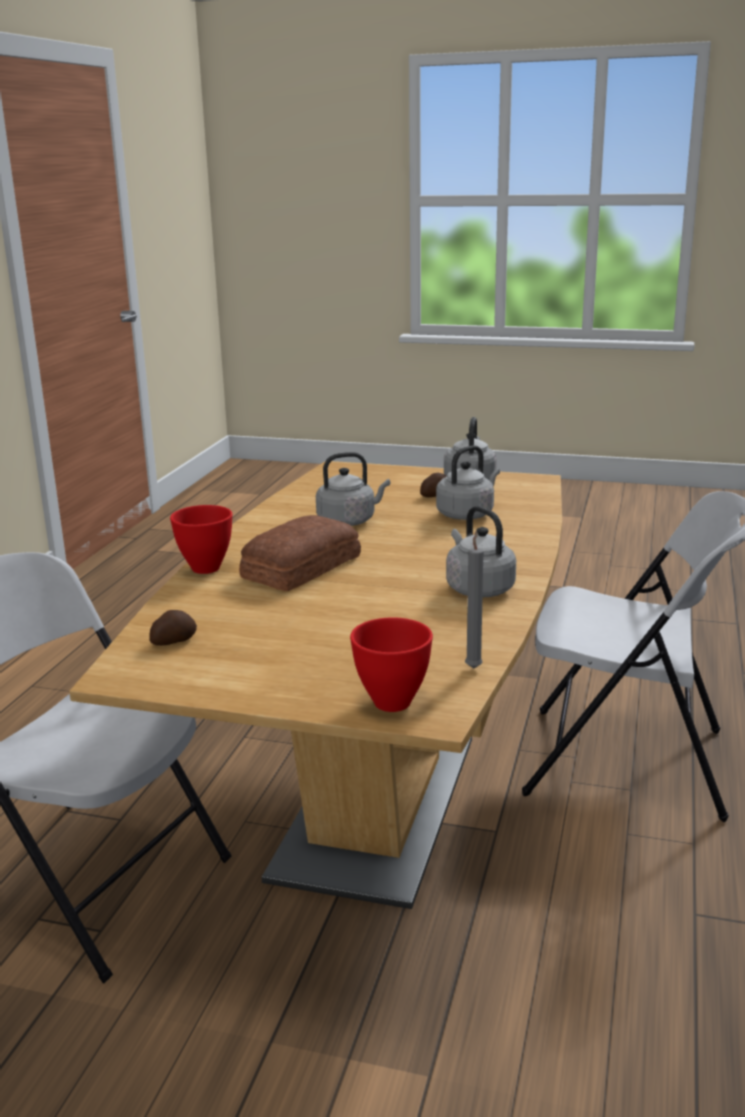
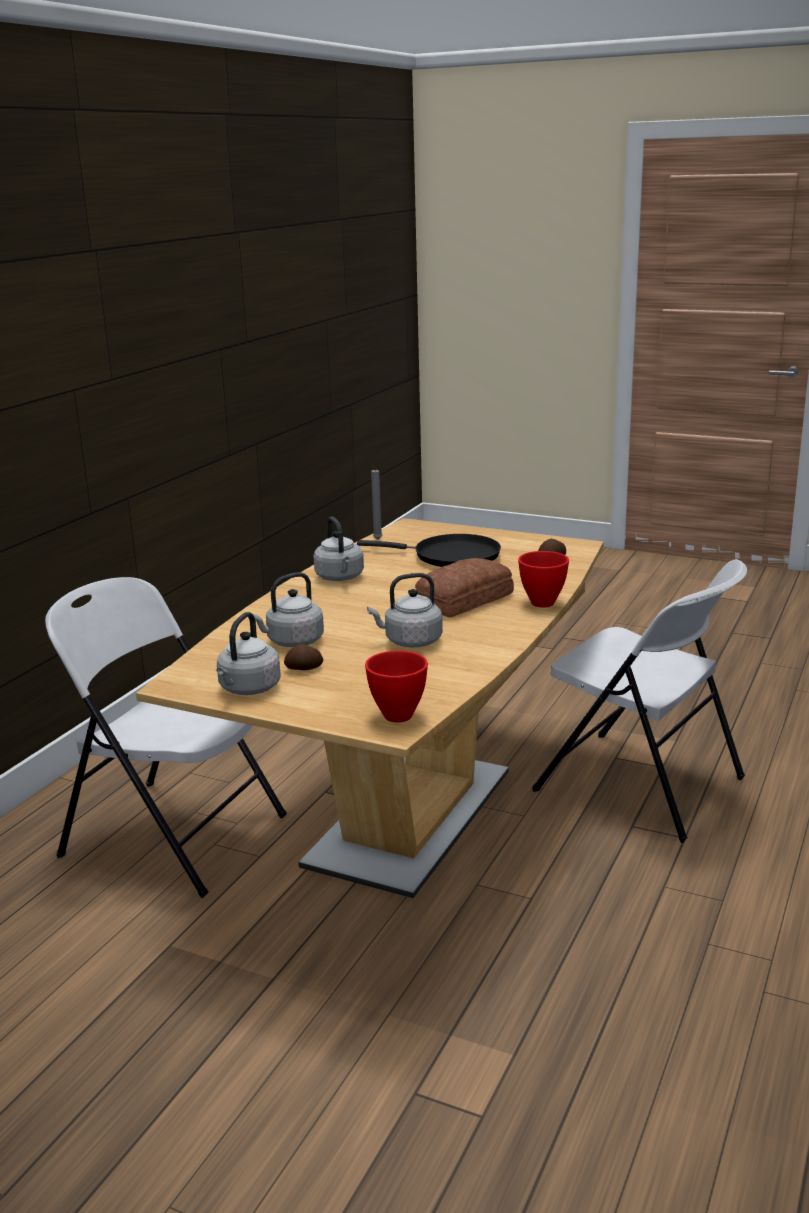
camera: 170 degrees left, 0 degrees up
(334, 636) = (450, 556): none -> black frying pan
(392, 704) = (429, 529): red bowl -> red bowl (398, 715)

